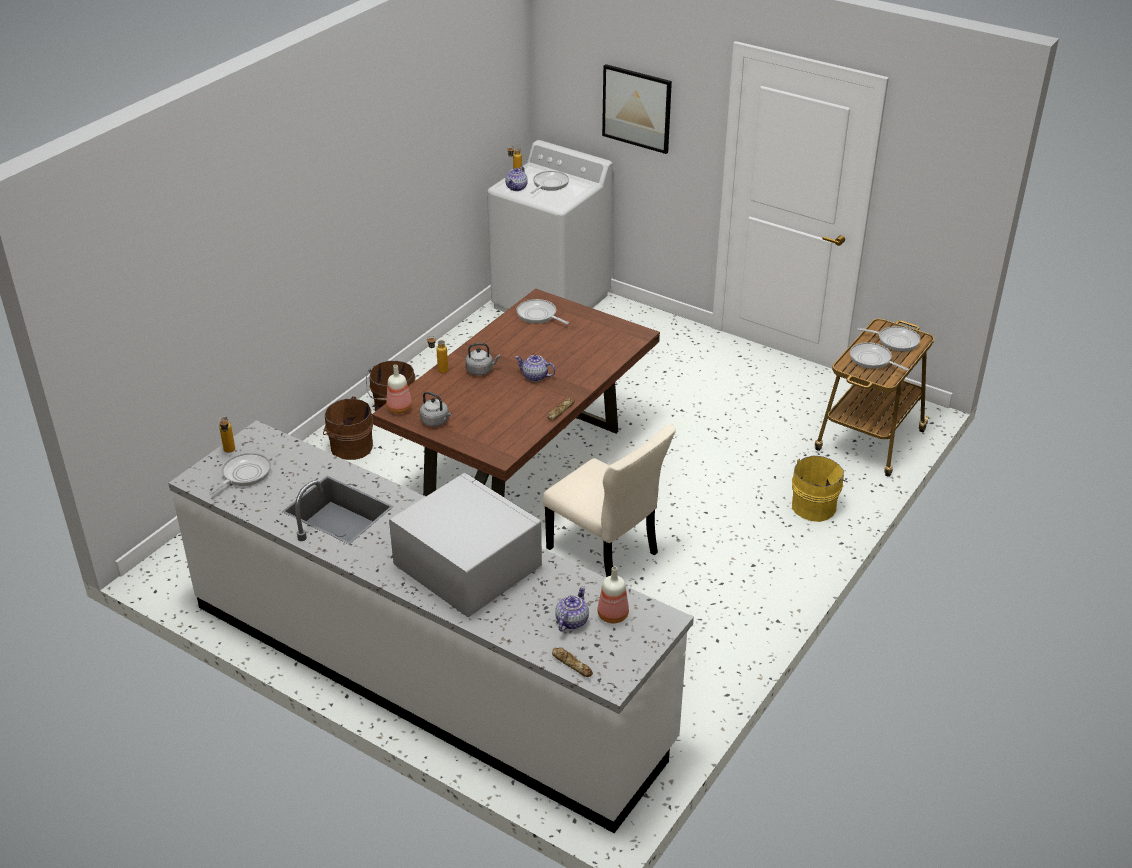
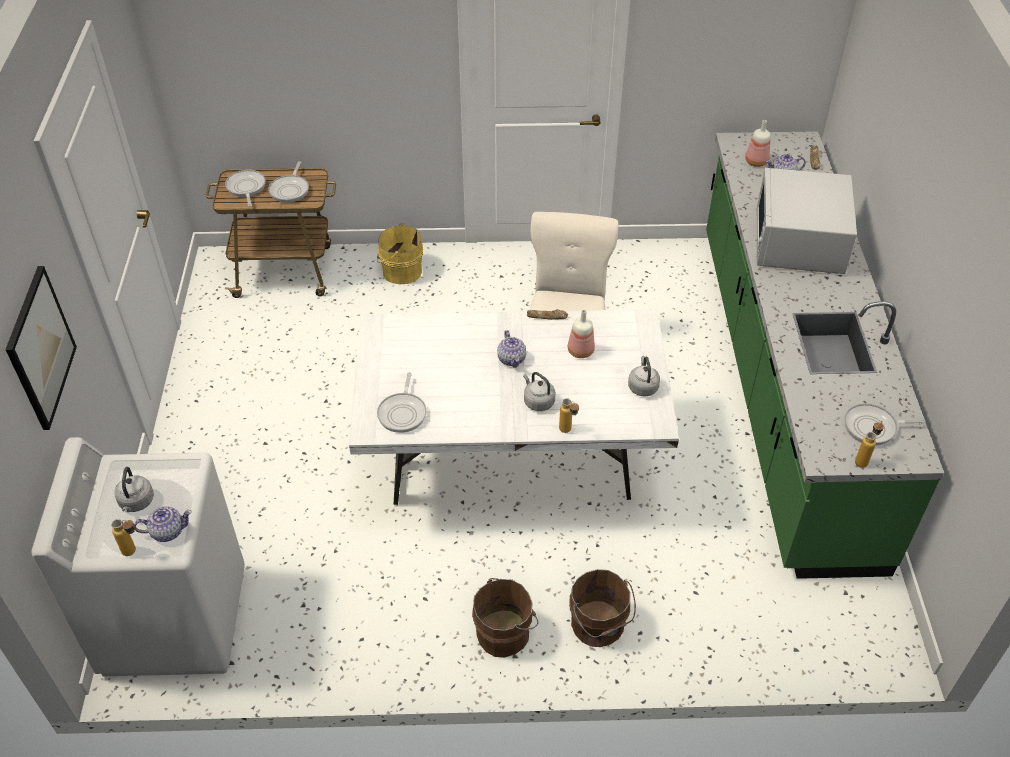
camera: 125 degrees left, 10 degrees up
(400, 408) = (650, 423): bottle -> bottle (579, 351)
(427, 673) = (783, 387): white counter -> green counter
(523, 472) = (512, 462): brown dining table -> white dining table
(549, 184) = (136, 503): frying pan -> grey kettle

